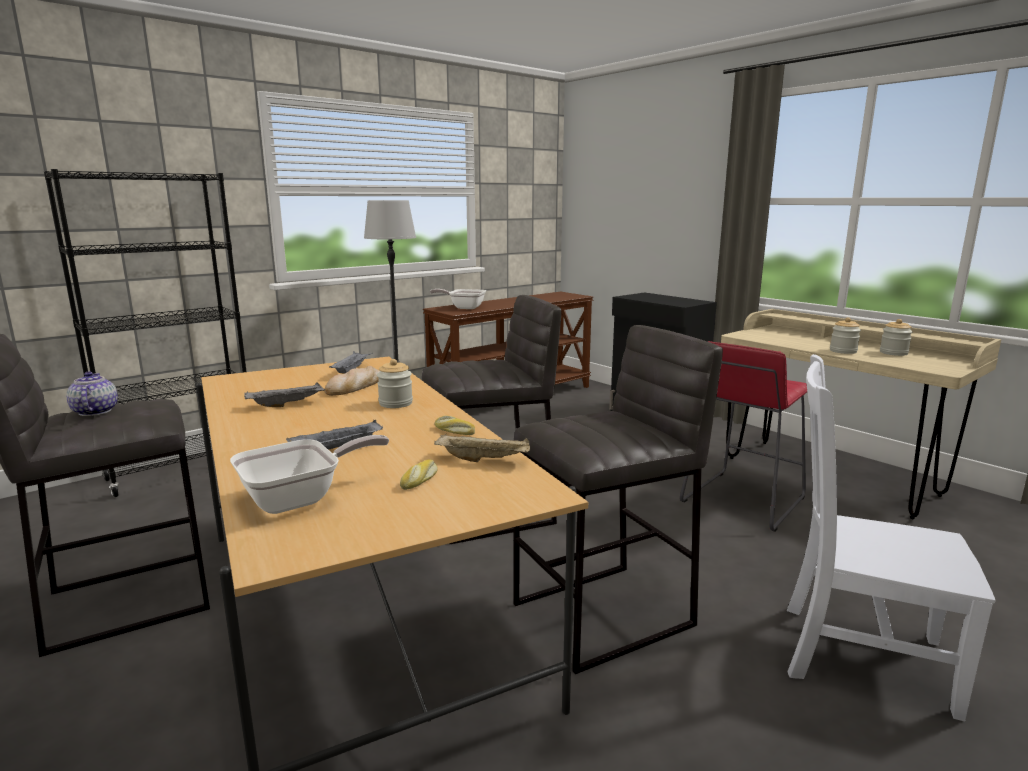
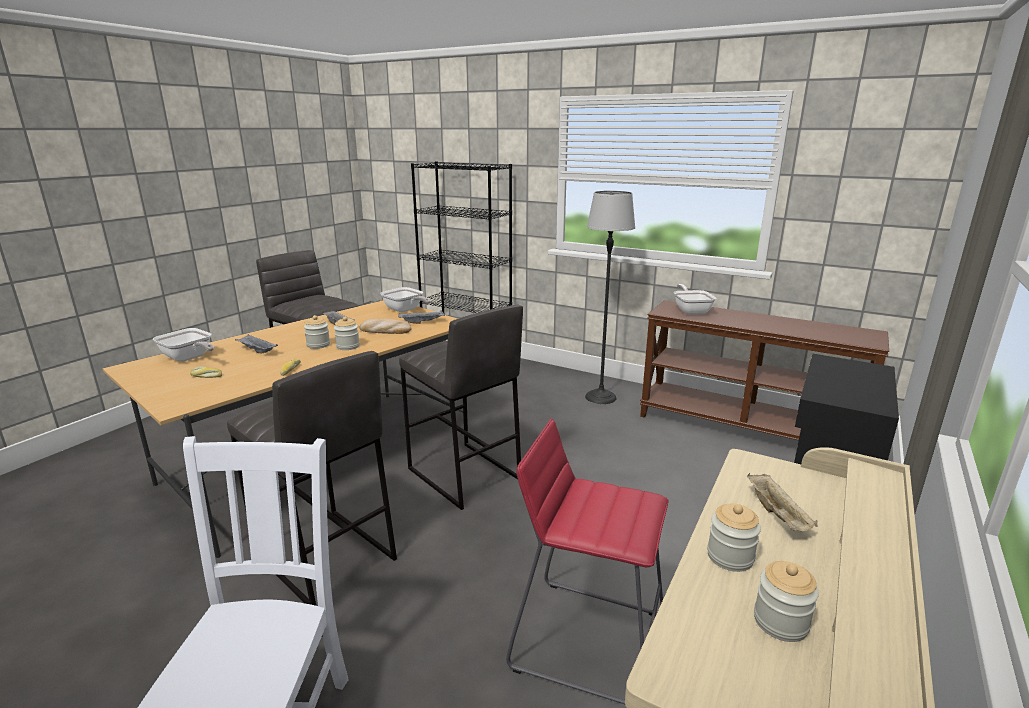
camera: 70 degrees right, 5 degrees up
(94, 411) = (313, 298): teapot -> none
(282, 374) = (405, 310): none -> frying pan
(365, 416) = (318, 345): none -> jar
(485, 459) = (235, 385): beige tray -> beige tray (778, 515)

